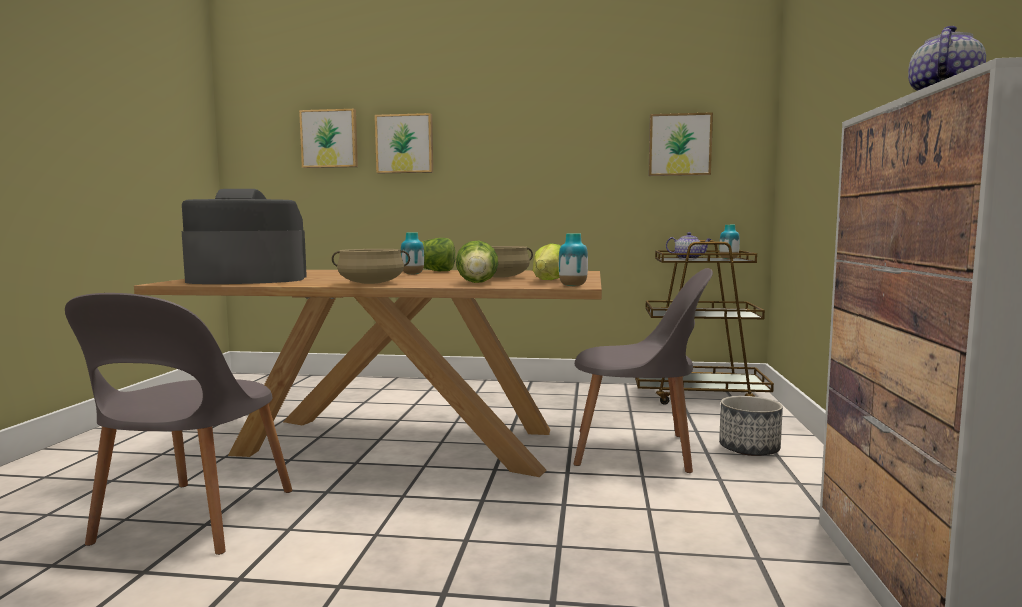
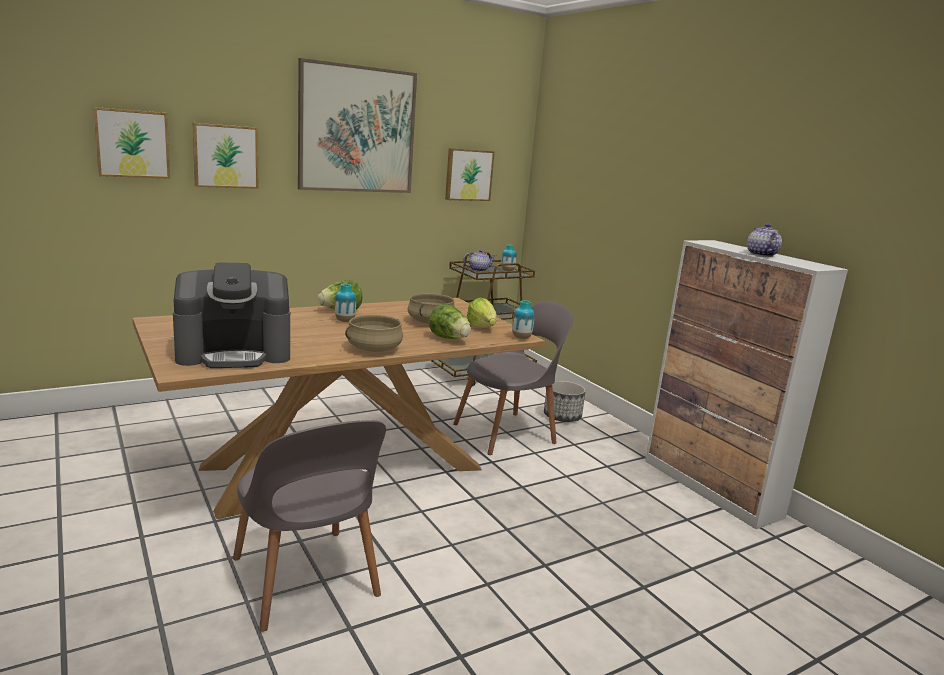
camera: 40 degrees left, 10 degrees up
(247, 280) = (235, 353): coffee machine -> coffee machine turned 150 degrees counterclockwise
(535, 106) = (357, 130): none -> picture

